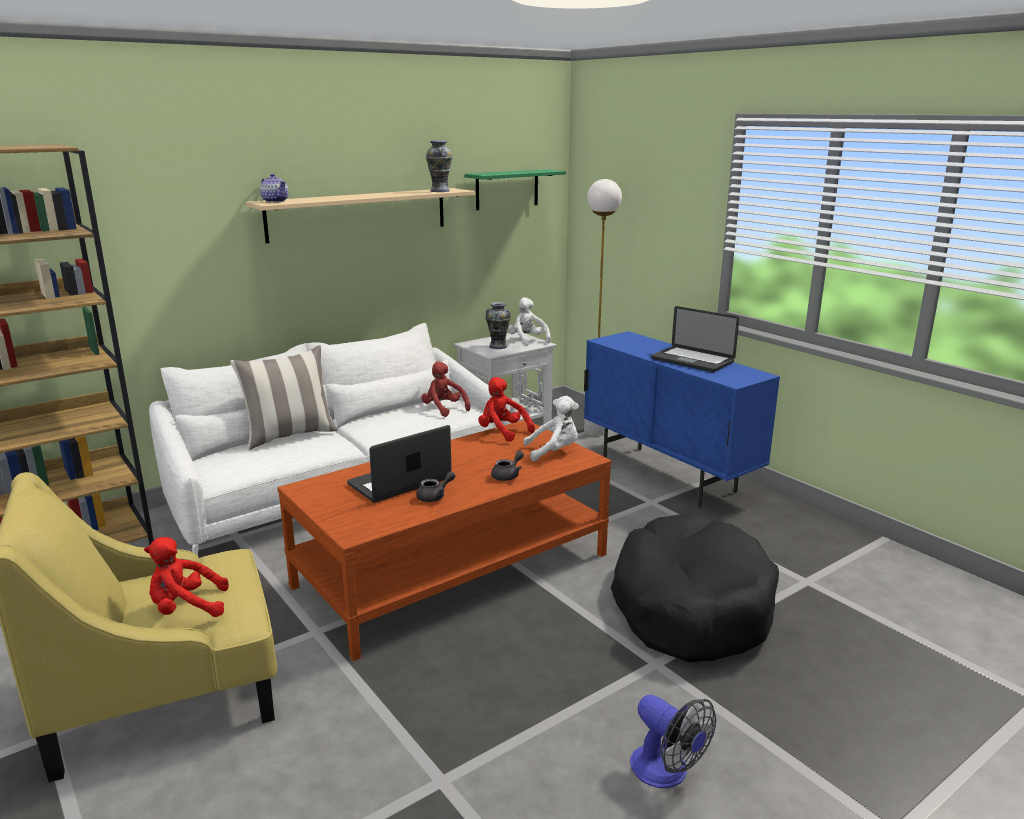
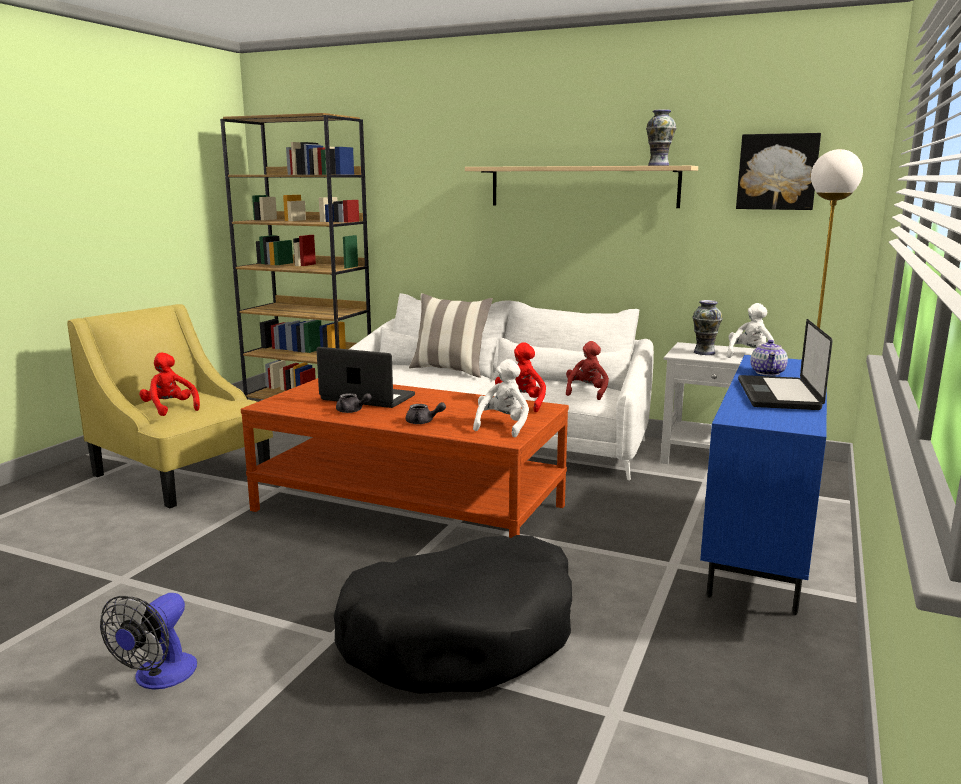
camera: 60 degrees right, 5 degrees down
(275, 201) = (492, 166): teapot -> teapot (768, 372)
(507, 189) = (777, 172): green shelf -> picture
(554, 451) = (503, 426): white plush toy -> white plush toy turned 120 degrees counterclockwise

